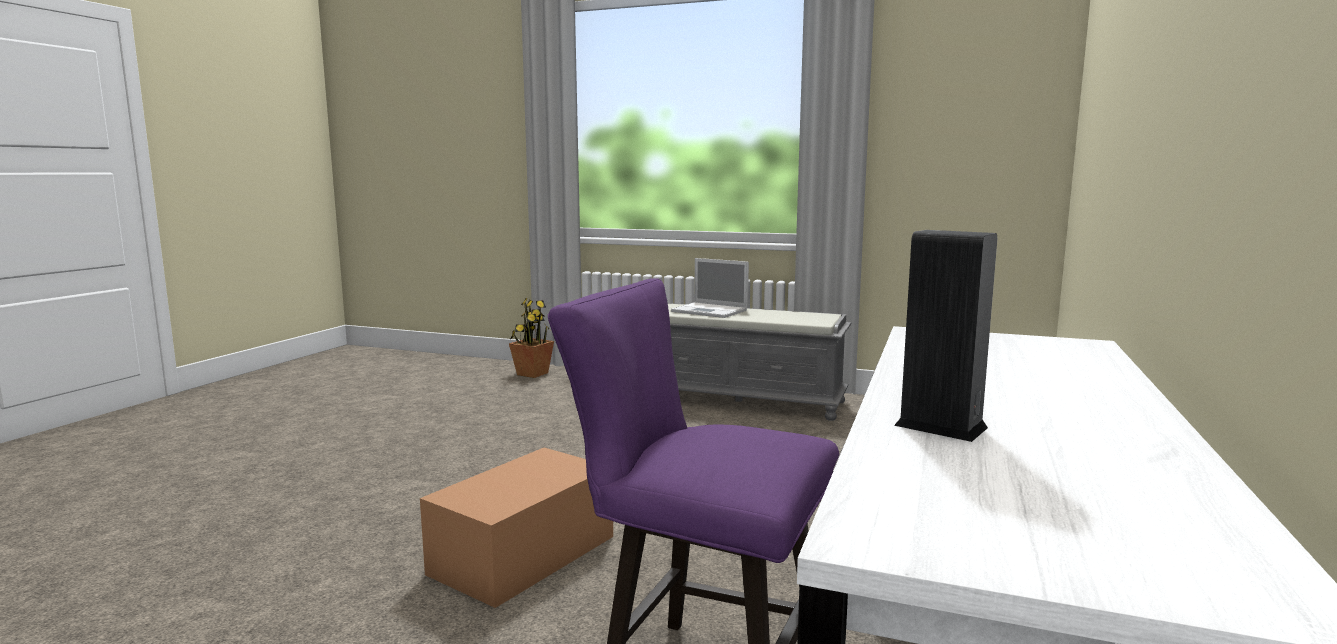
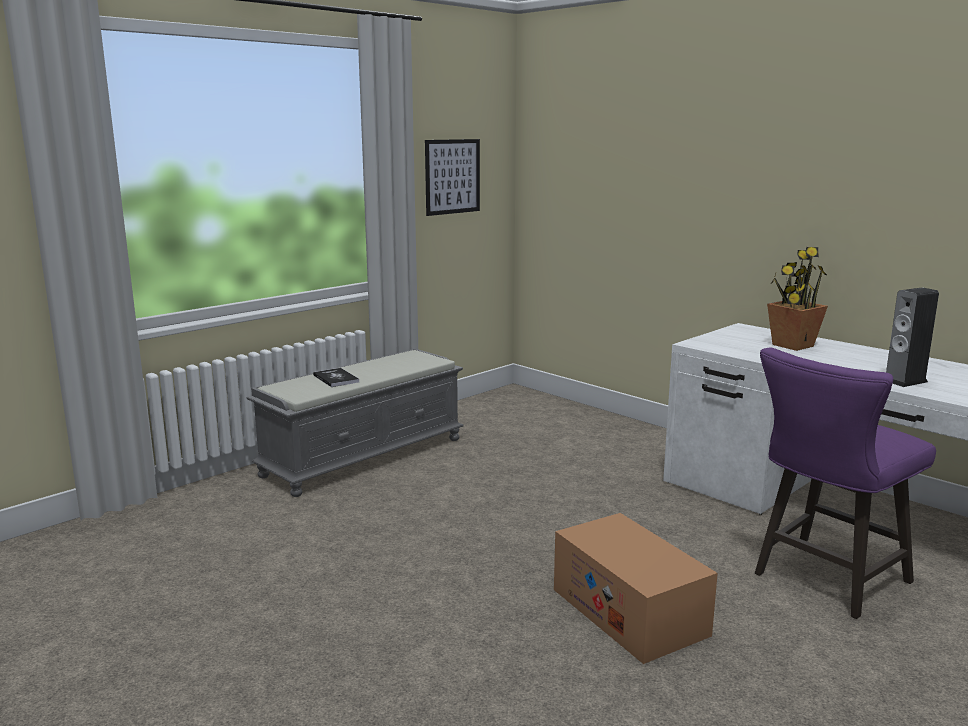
camera: 65 degrees left, 5 degrees up
(532, 374) = (111, 532): potted plant -> potted plant (792, 345)
(711, 311) = (336, 378): laptop -> book
(950, 126) = (452, 176): none -> picture

